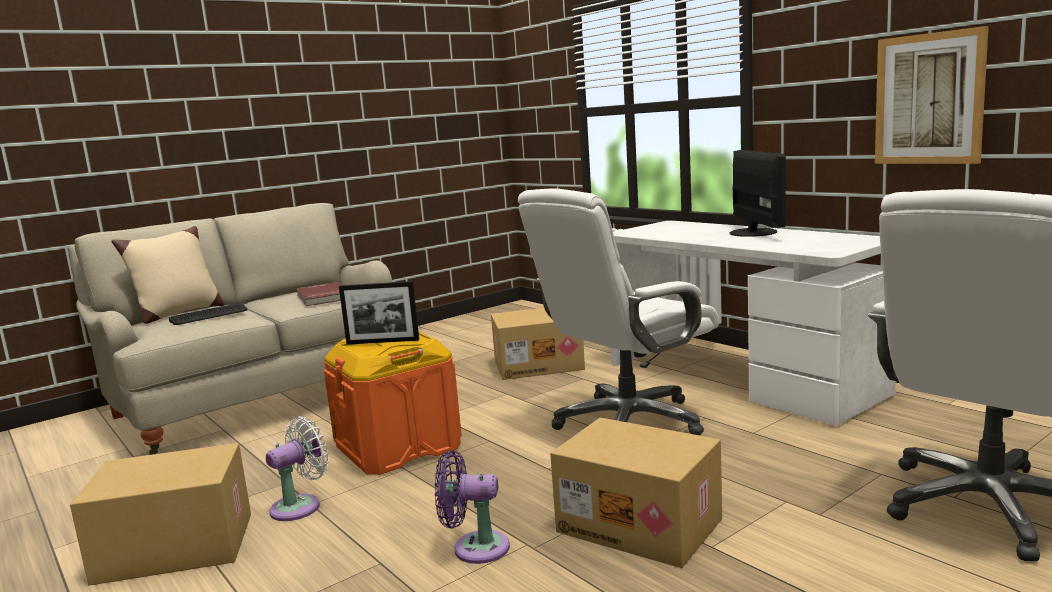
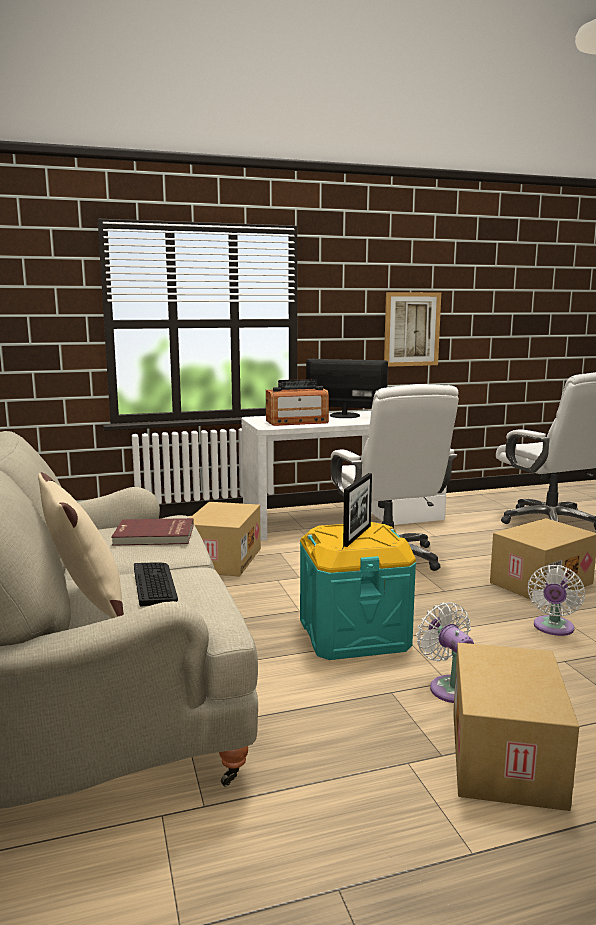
camera: 70 degrees left, 0 degrees up
(398, 447) = (353, 634): orange storage box -> turquoise storage box
(475, 548) = (553, 628): purple fan -> white fan
(668, 232) = (297, 422): none -> radio

